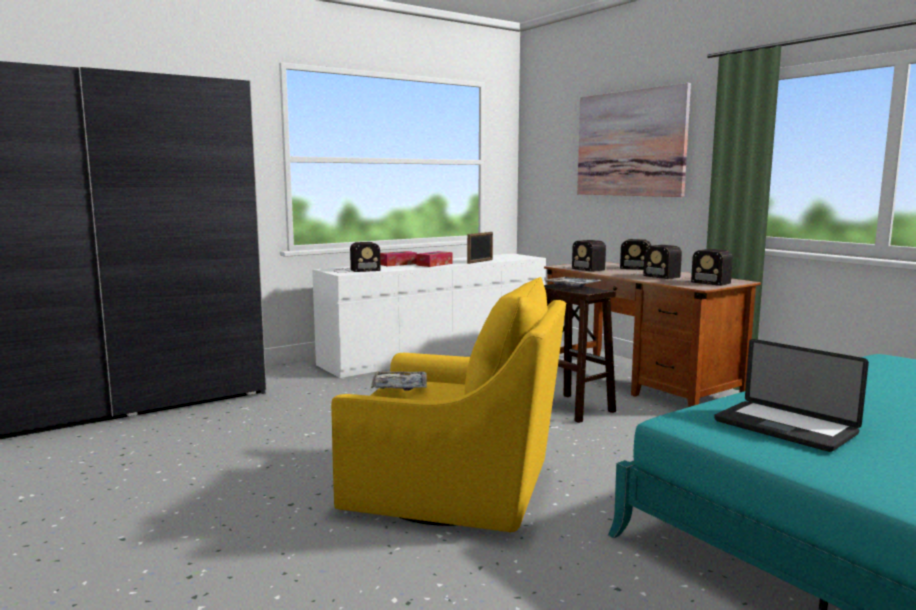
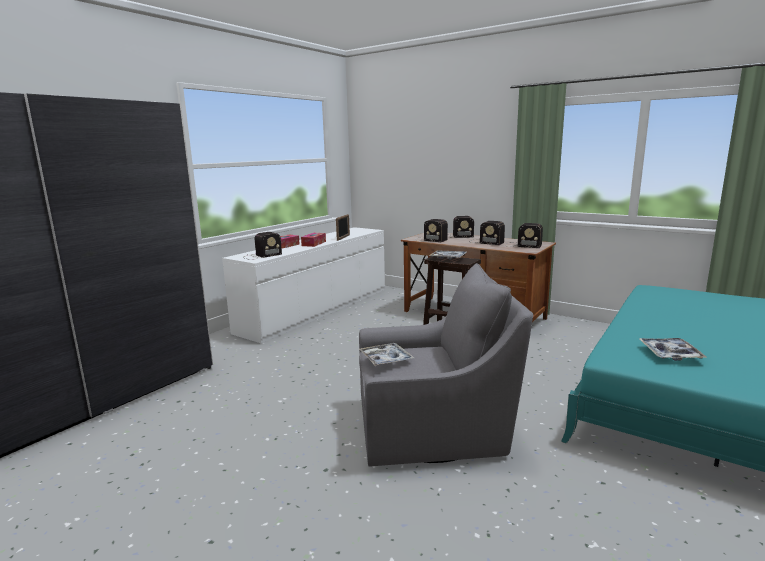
camera: 20 degrees left, 5 degrees up
(457, 489) = (435, 426): yellow armchair -> grey armchair
(630, 143) = (446, 146): picture -> none
(784, 427) = (670, 354): laptop -> tray

